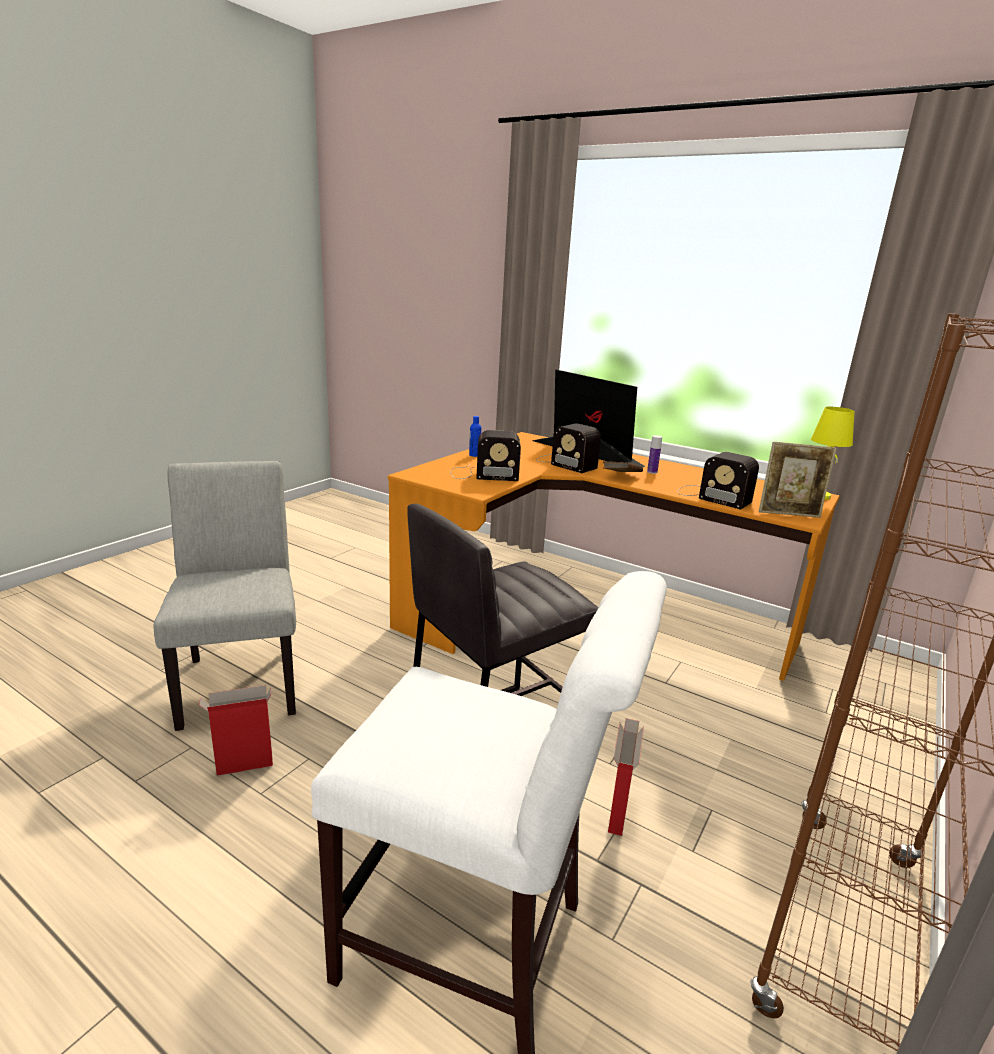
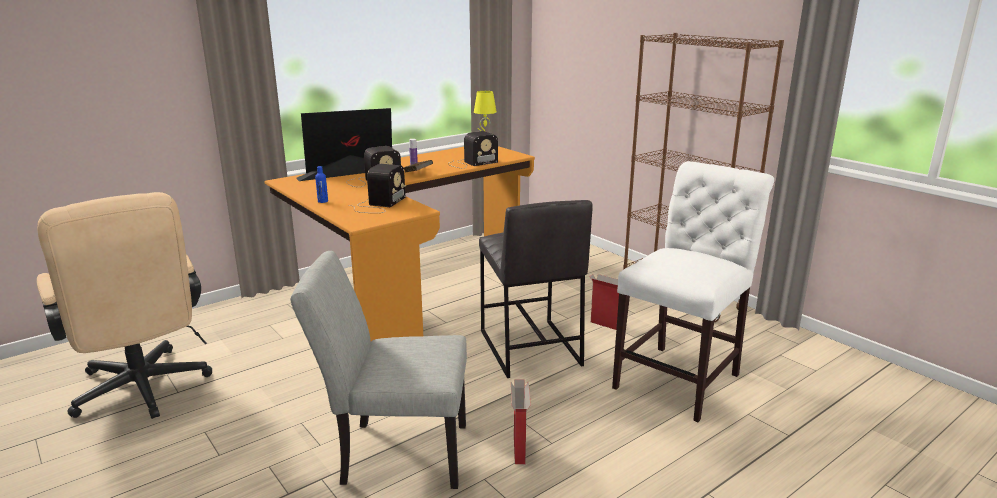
camera: 70 degrees left, 0 degrees up
(327, 547) = (143, 392): none -> beige office chair
(789, 514) = (510, 156): picture frame -> none

